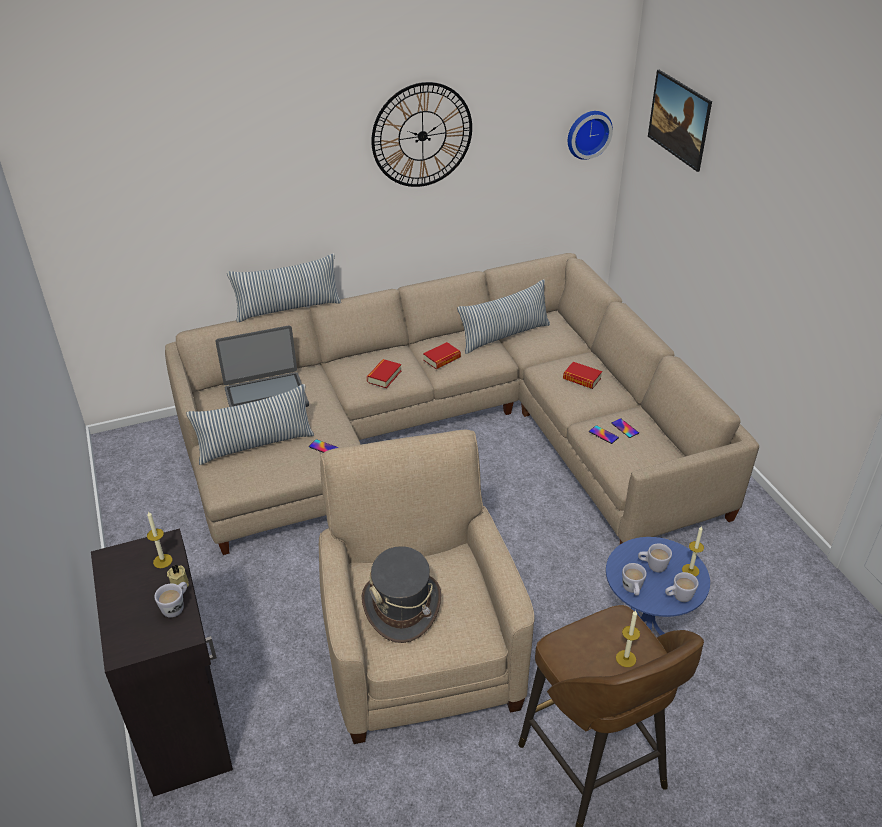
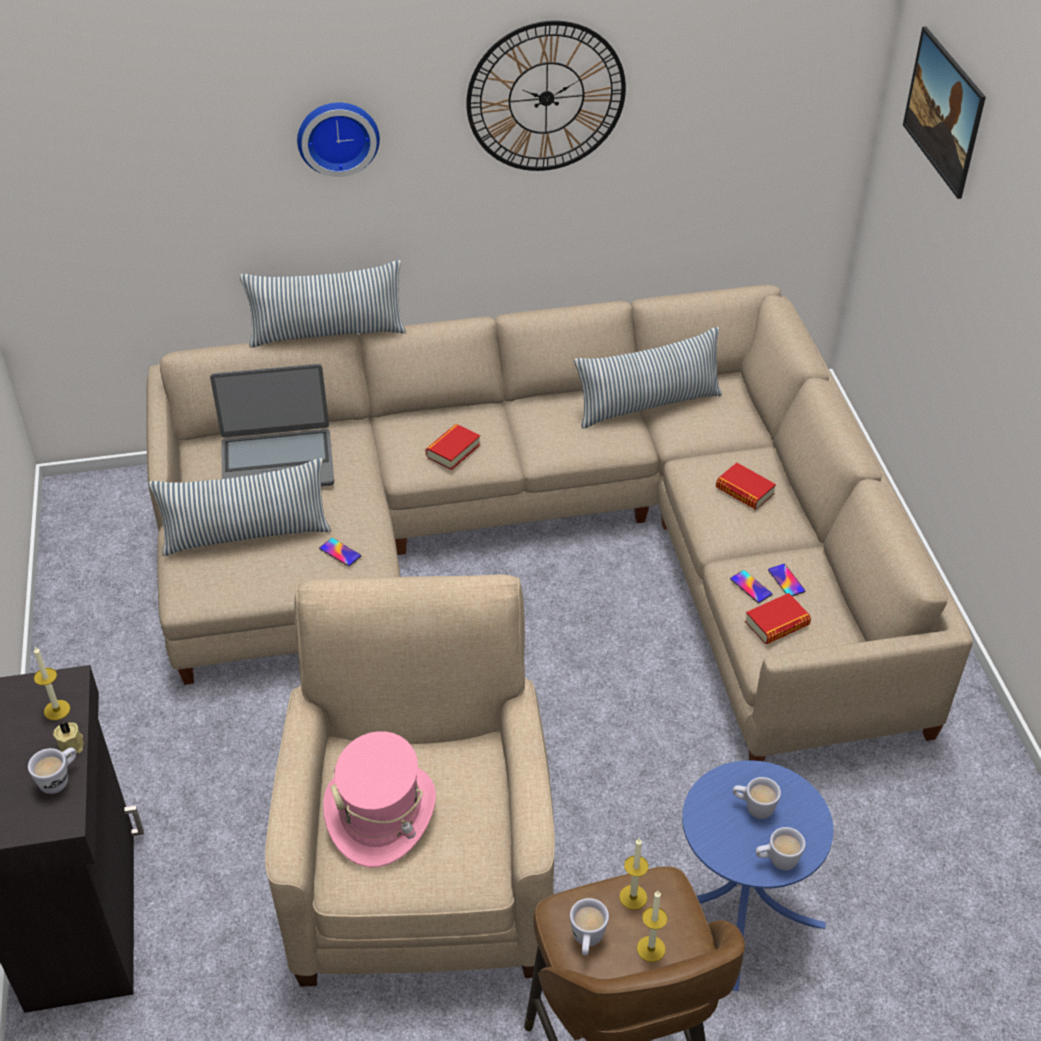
camera: 10 degrees right, 5 degrees up
(402, 606) = (381, 813): grey hat -> pink hat
(442, 359) = (544, 433): book -> book (777, 624)
(587, 133) = (814, 108): wall clock -> wall clock (337, 136)
(632, 590) = (713, 840): white mug -> white mug (587, 941)
(690, 570) = (807, 823): candle -> candle (633, 897)

